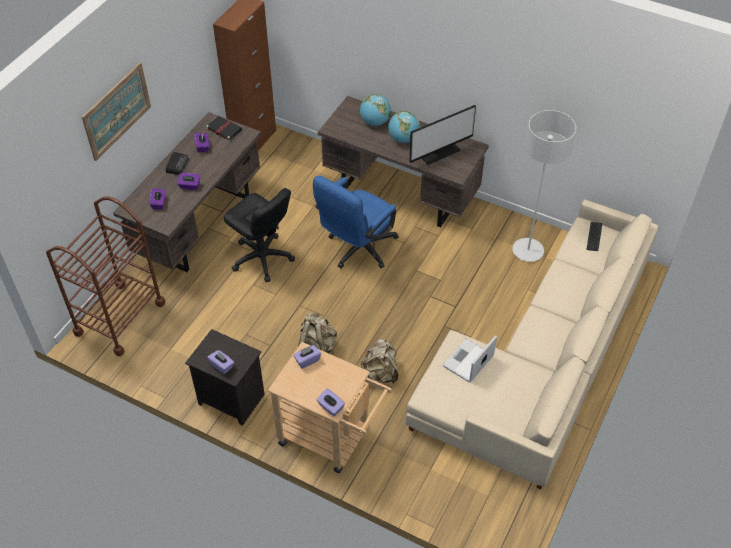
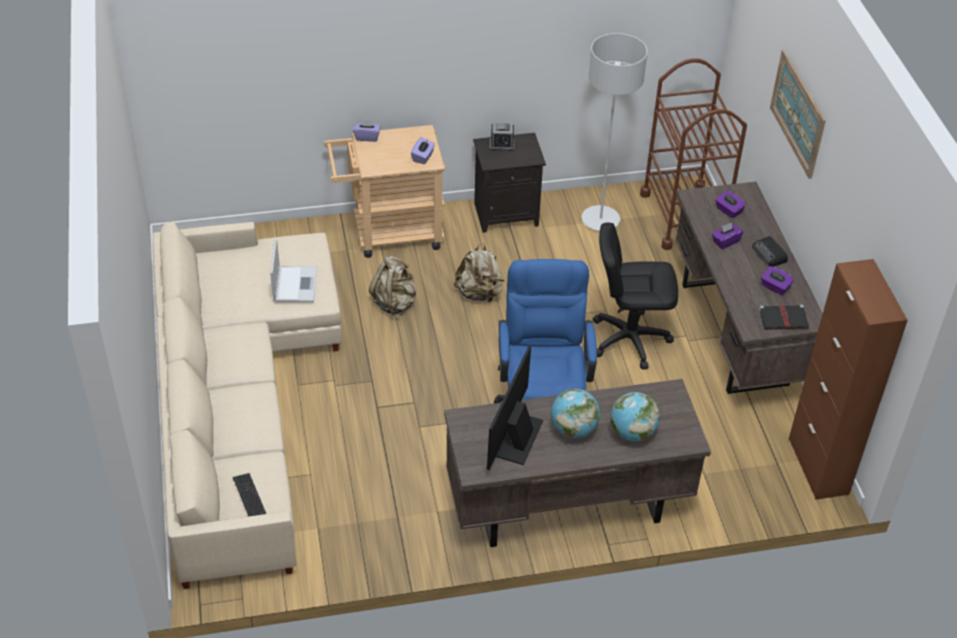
camera: 140 degrees right, 5 degrees down
(222, 366) = (502, 145): purple tissue box -> alarm clock
(528, 251) = (345, 524): grey floor lamp -> grey floor lamp (600, 220)

